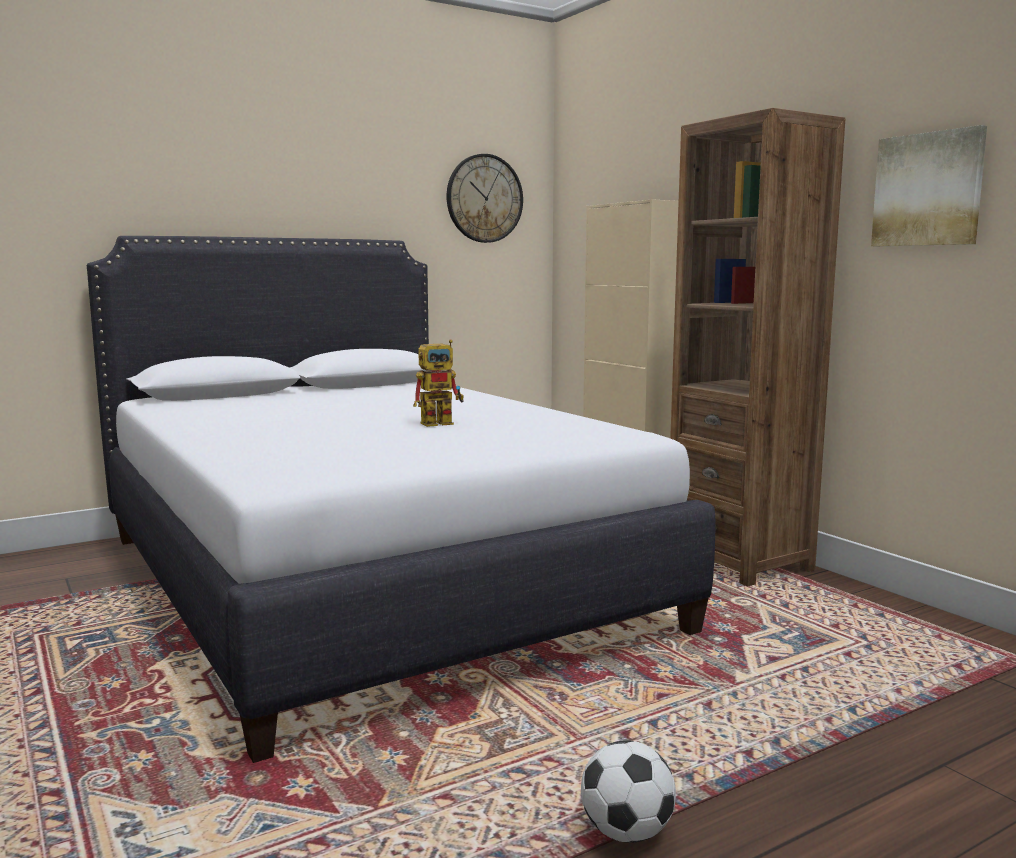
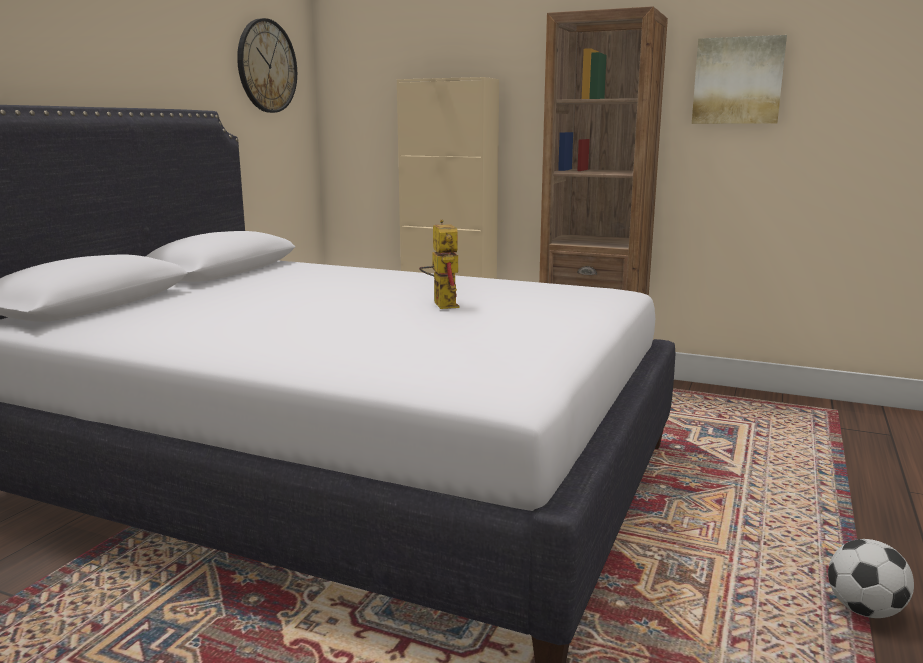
camera: 35 degrees left, 5 degrees up
(442, 422) = (441, 303): toy robot -> toy robot turned 45 degrees counterclockwise

